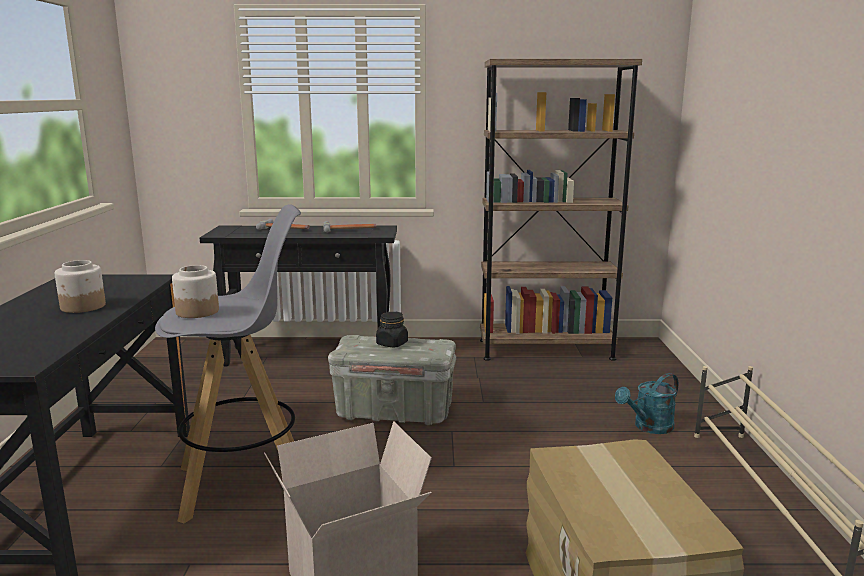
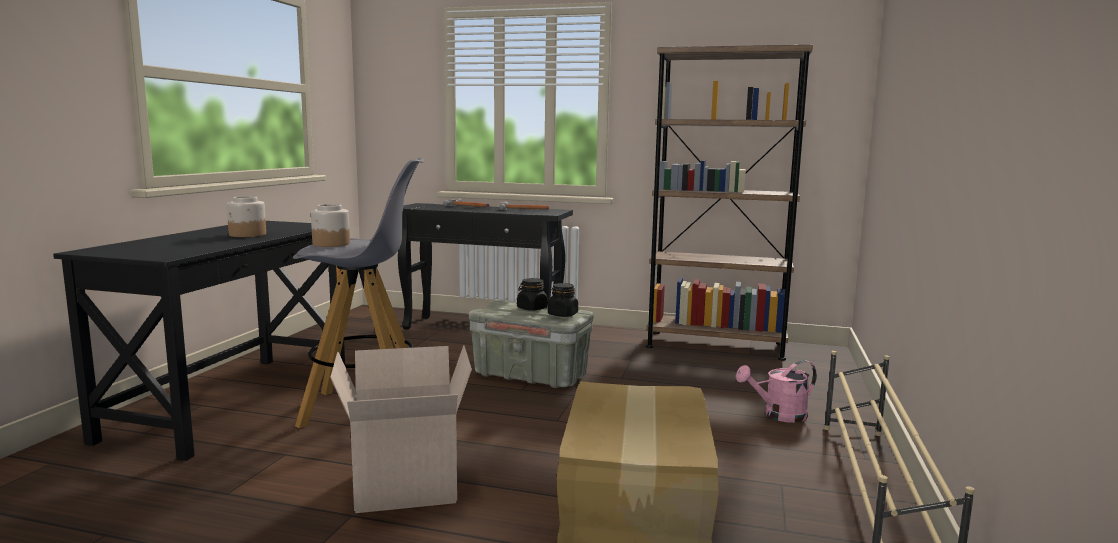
camera: 15 degrees right, 5 degrees down
(429, 348) = (562, 314): none -> black jar
(648, 427) = (778, 415): turquoise watering can -> pink watering can

